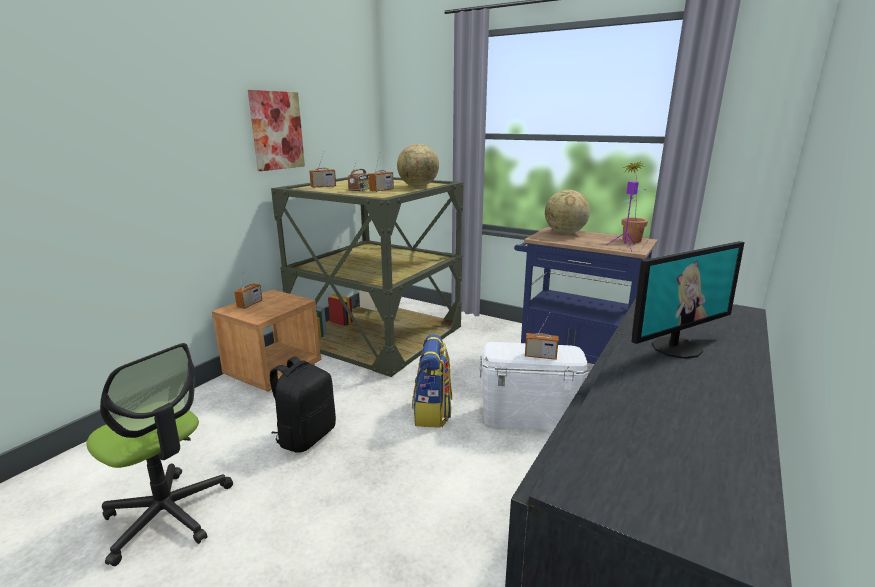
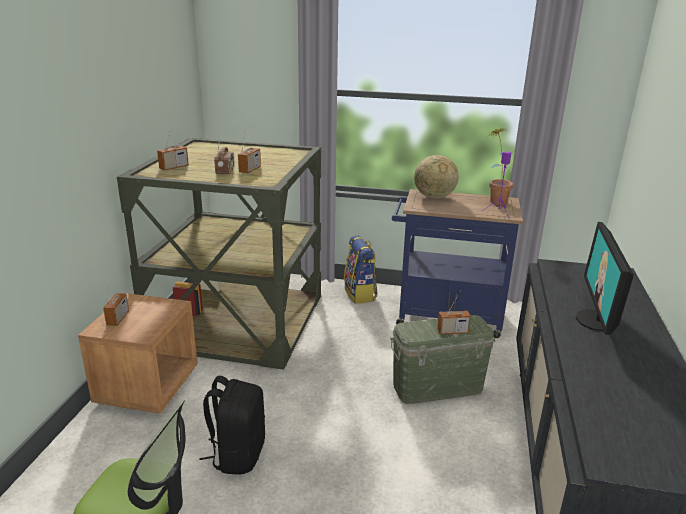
camera: 20 degrees left, 5 degrees up
(276, 130) = (115, 107): picture -> none
(418, 186) = (281, 158): globe -> none
(433, 412) = (348, 401): backpack -> backpack (360, 294)
(529, 417) = (437, 387): white storage box -> green storage box
(675, 347) = (596, 320): monitor -> monitor turned 150 degrees clockwise

